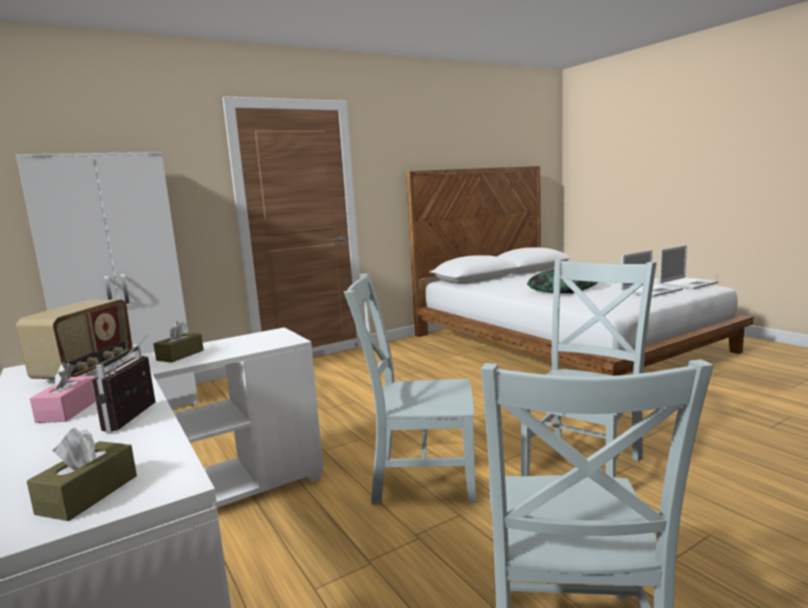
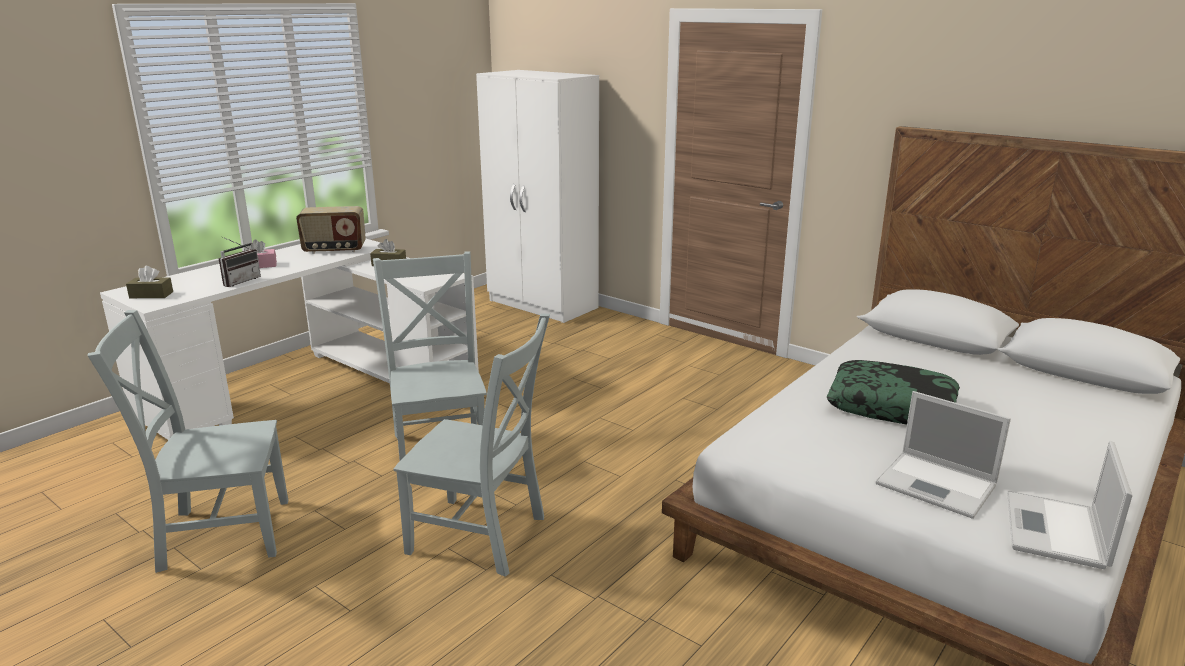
camera: 70 degrees right, 10 degrees up
(138, 418) = (239, 281): radio -> radio turned 135 degrees clockwise
(688, 284) = (1056, 531): laptop -> laptop turned 75 degrees clockwise

